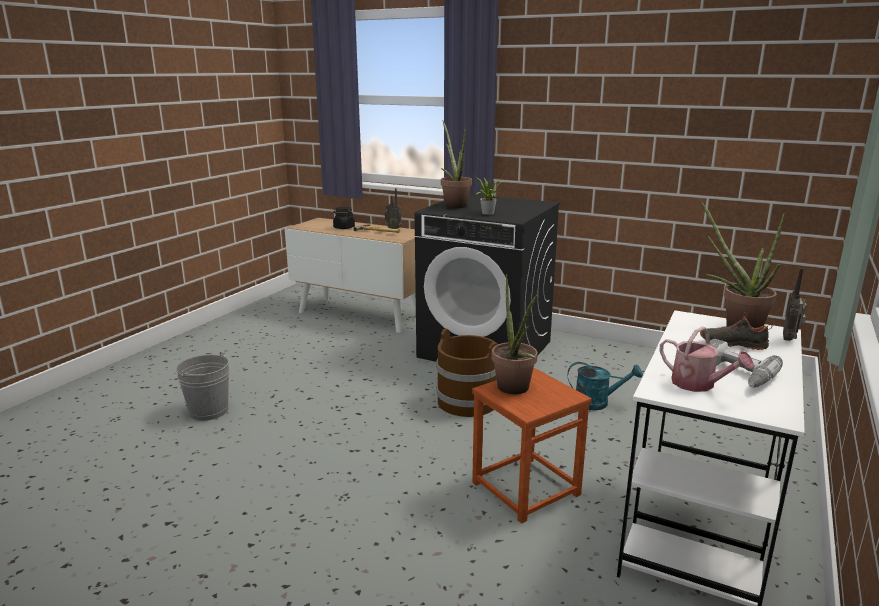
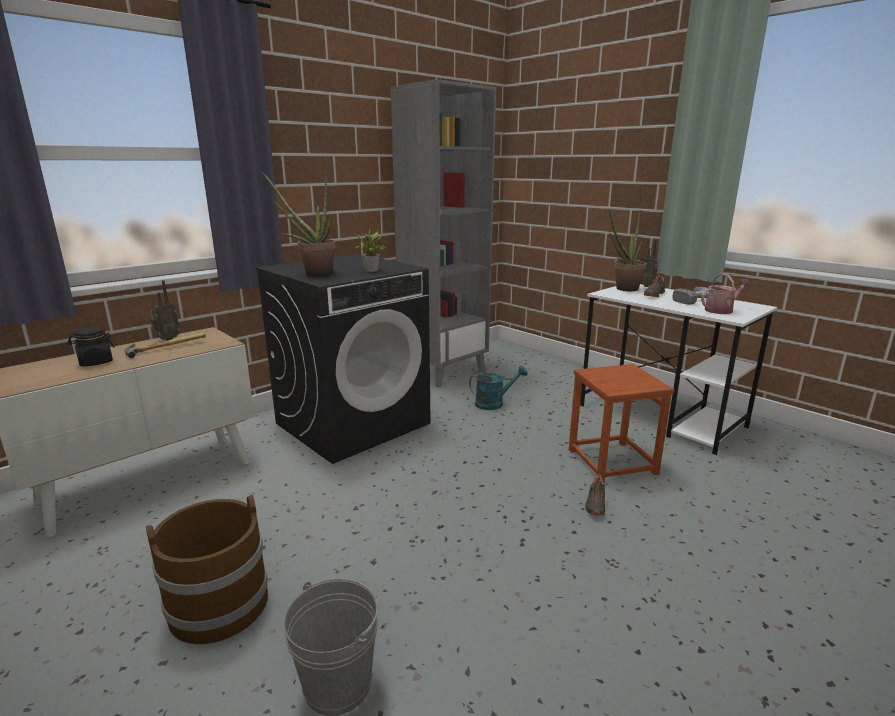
camera: 70 degrees left, 0 degrees up
(431, 482) = (594, 504): none -> black shoe
(468, 401) = (456, 455): brown bucket -> brown bucket (219, 604)
(515, 390) = (617, 382): potted plant -> none
(598, 403) = (494, 403): turquoise watering can -> turquoise watering can turned 45 degrees clockwise
(648, 363) = (444, 371): none -> grey bookcase

